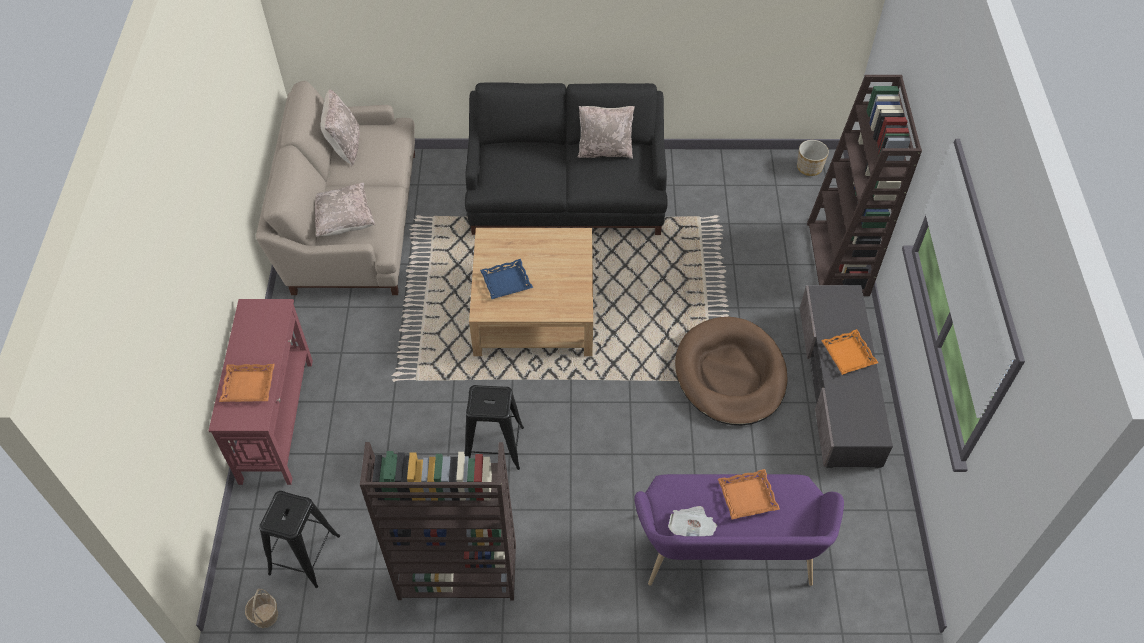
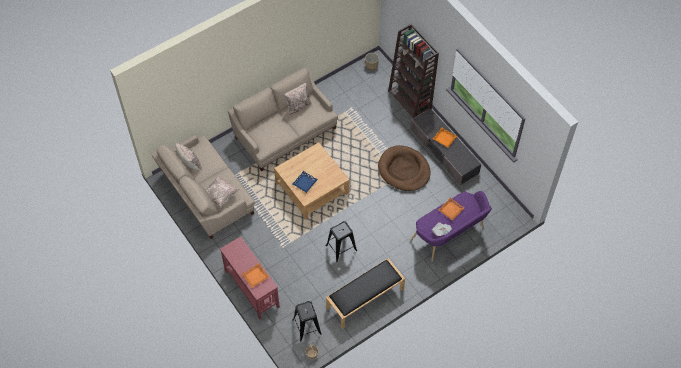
camera: 35 degrees left, 5 degrees up
(456, 572) = (365, 298): brown bookcase -> black bench
(566, 193) = (284, 131): black sofa -> beige sofa

